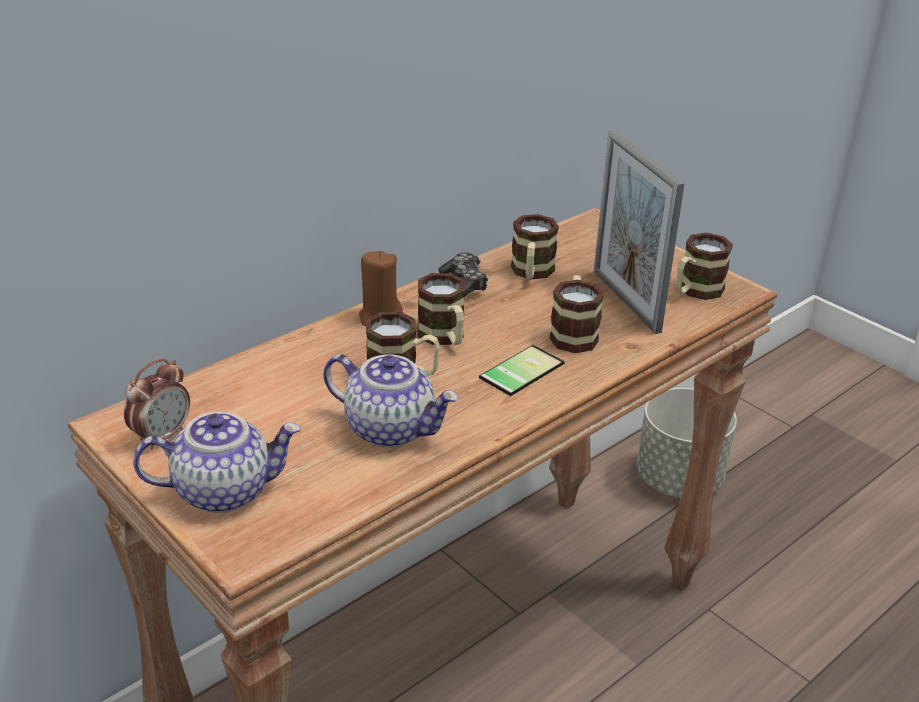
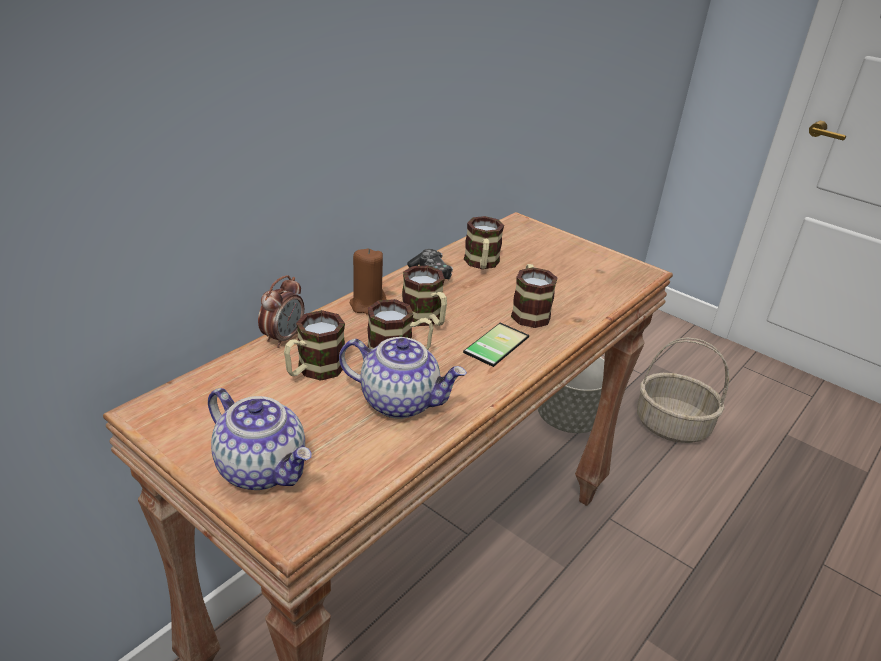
camera: 10 degrees left, 0 degrees up
(162, 436) = (195, 421): alarm clock -> alarm clock (283, 338)
(224, 490) = (263, 469): teapot -> teapot turned 60 degrees clockwise
(626, 301) = (562, 283): picture frame -> none
(695, 291) = (612, 274): mug -> mug (313, 370)
(822, 497) = (673, 425): none -> basket

